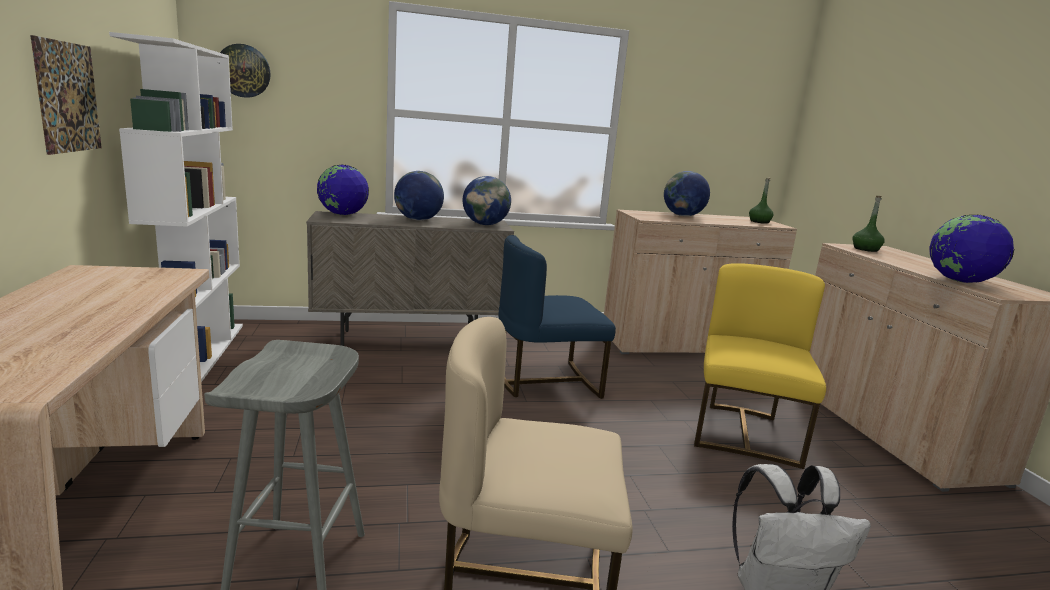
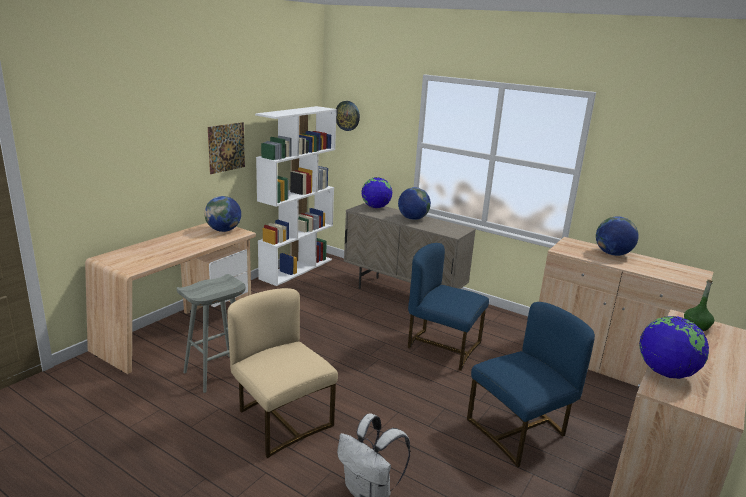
camera: 45 degrees right, 5 degrees up
(485, 224) = (450, 230): globe -> globe (223, 230)
(744, 433) = (520, 431): yellow chair -> blue chair
(759, 222) = (685, 276): green bottle -> none

